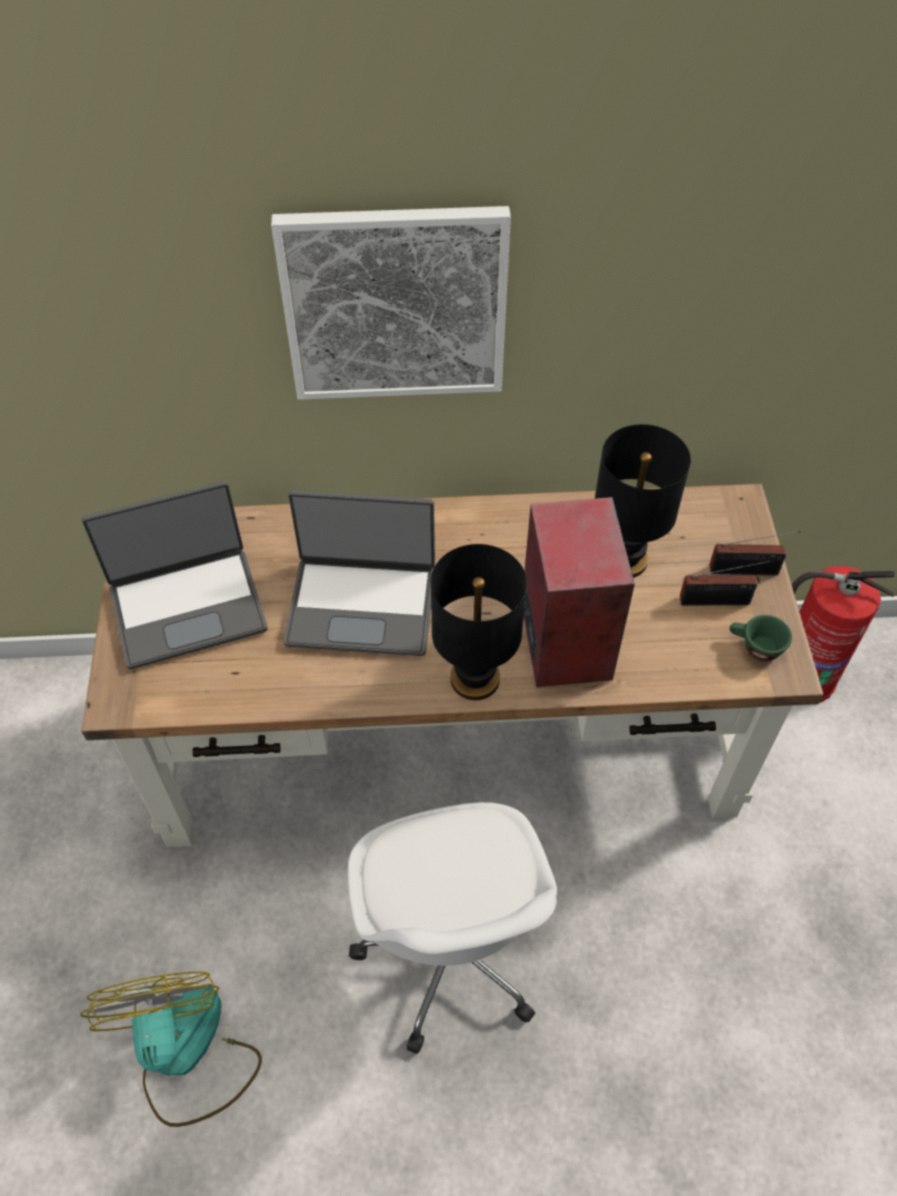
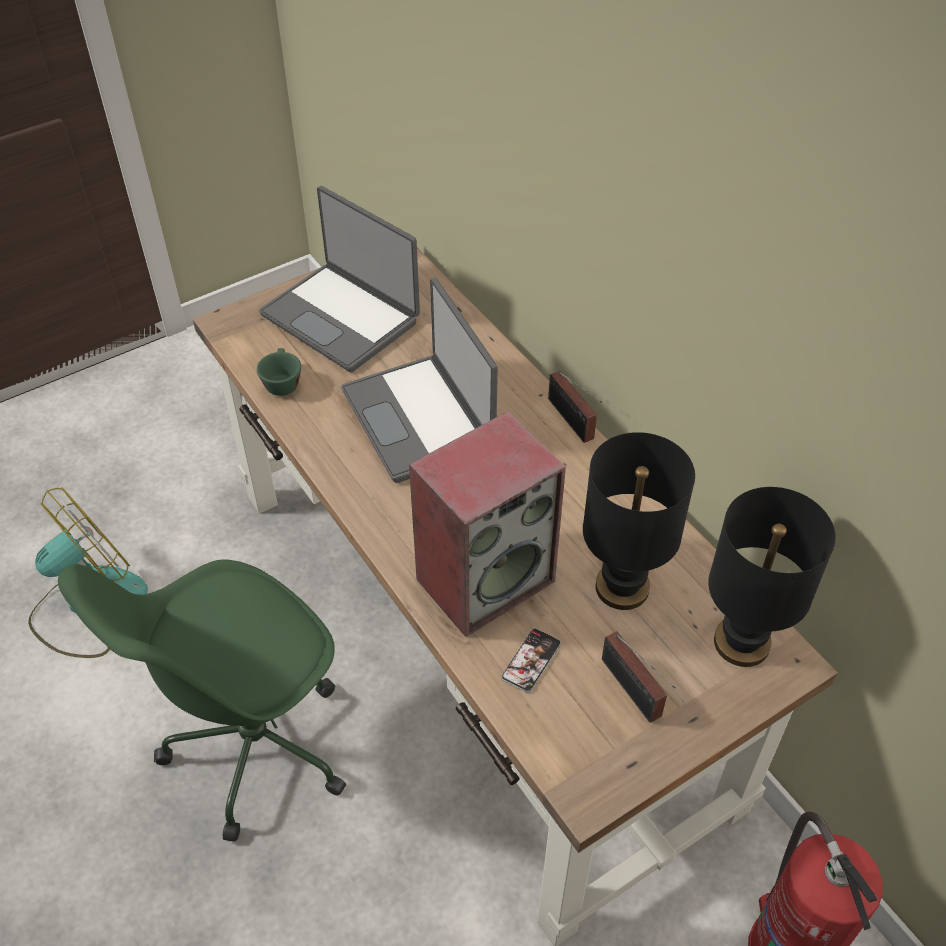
camera: 60 degrees right, 5 degrees down
(395, 304) = (590, 178): picture -> none
(452, 962) = (253, 751): white office chair -> green office chair
(473, 679) = (394, 529): black table lamp -> black table lamp (740, 641)
(658, 648) = (531, 661): none -> phone
(747, 571) = (696, 704): radio -> radio (572, 422)
(754, 647) = (595, 750): green cup -> green cup (281, 382)

